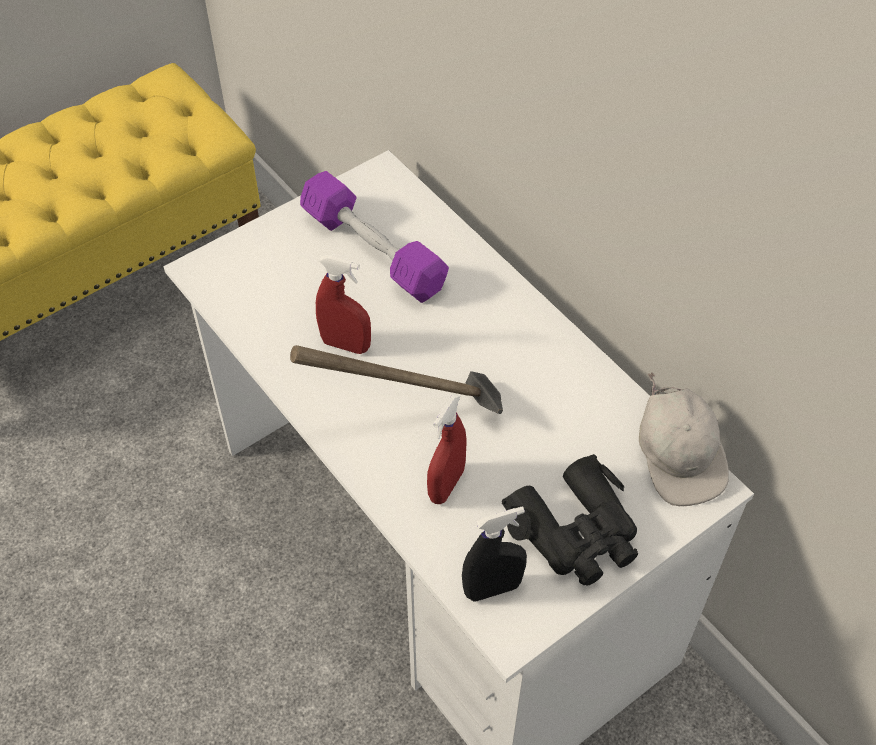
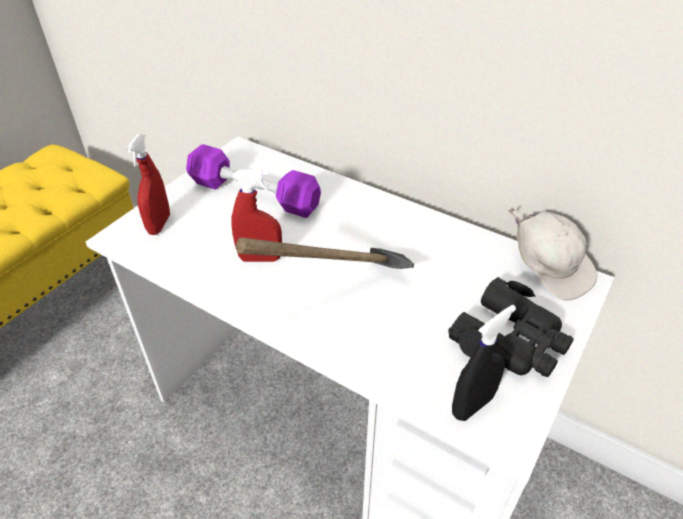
camera: 20 degrees left, 10 degrees down
(446, 485) = (390, 336): red spray bottle -> red spray bottle (159, 224)

